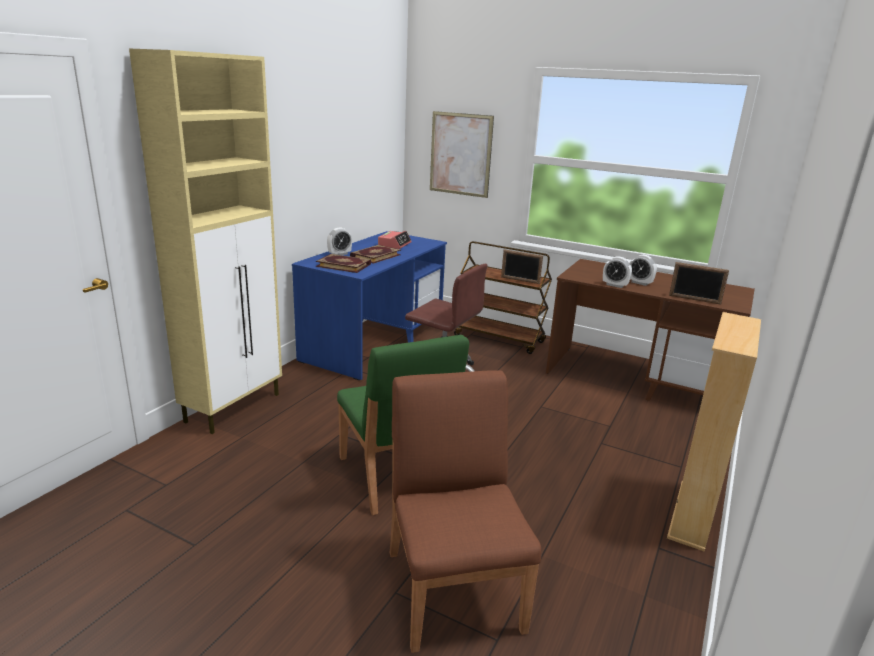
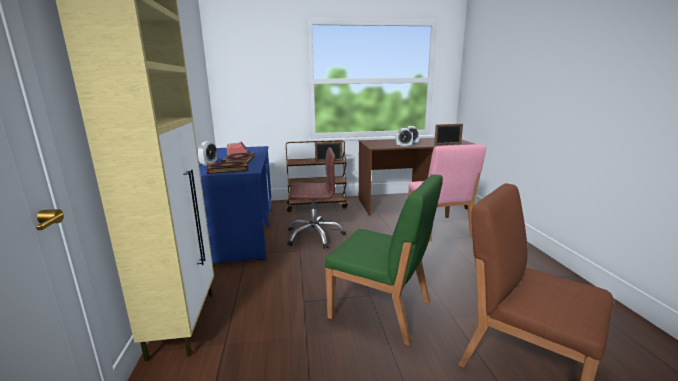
camera: 35 degrees left, 5 degrees down
(460, 154) = (258, 84): picture -> none
(615, 426) = (439, 228): none -> pink chair
(692, 515) = (532, 255): beige bookcase -> none

